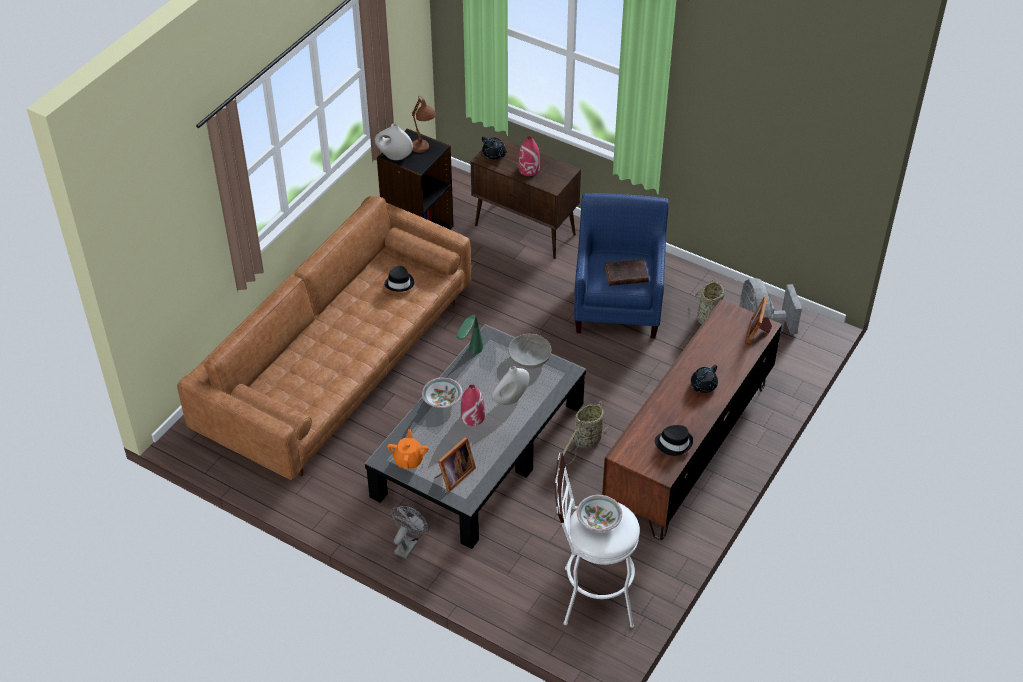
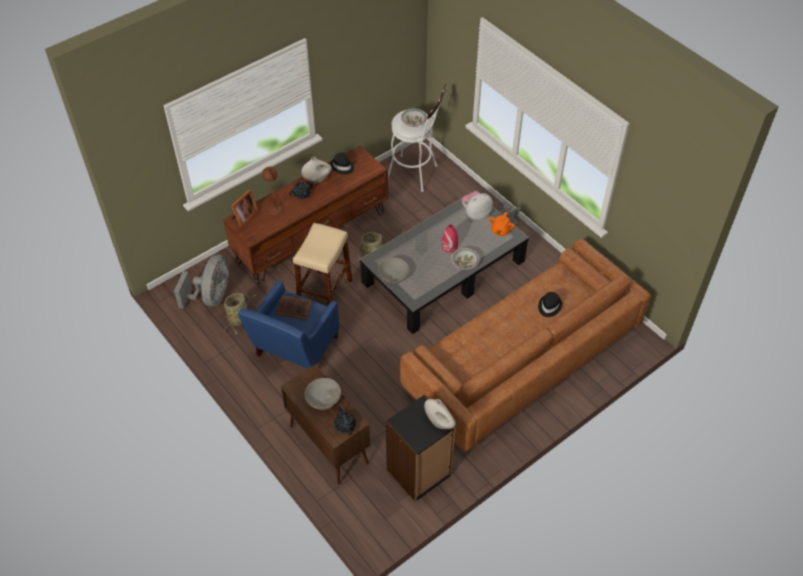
camera: 160 degrees left, 5 degrees up
(400, 283) = (464, 359): black hat -> black hat (549, 306)
(423, 151) = (411, 421): brown table lamp -> brown table lamp (274, 205)
(454, 476) = (475, 214): picture frame -> plush toy
(470, 362) = (436, 284): green table lamp -> none
(510, 399) = (420, 251): white vase -> white vase (317, 179)
(529, 169) = (323, 398): red vase -> grey bowl
(622, 377) = (325, 294): none -> beige stool

